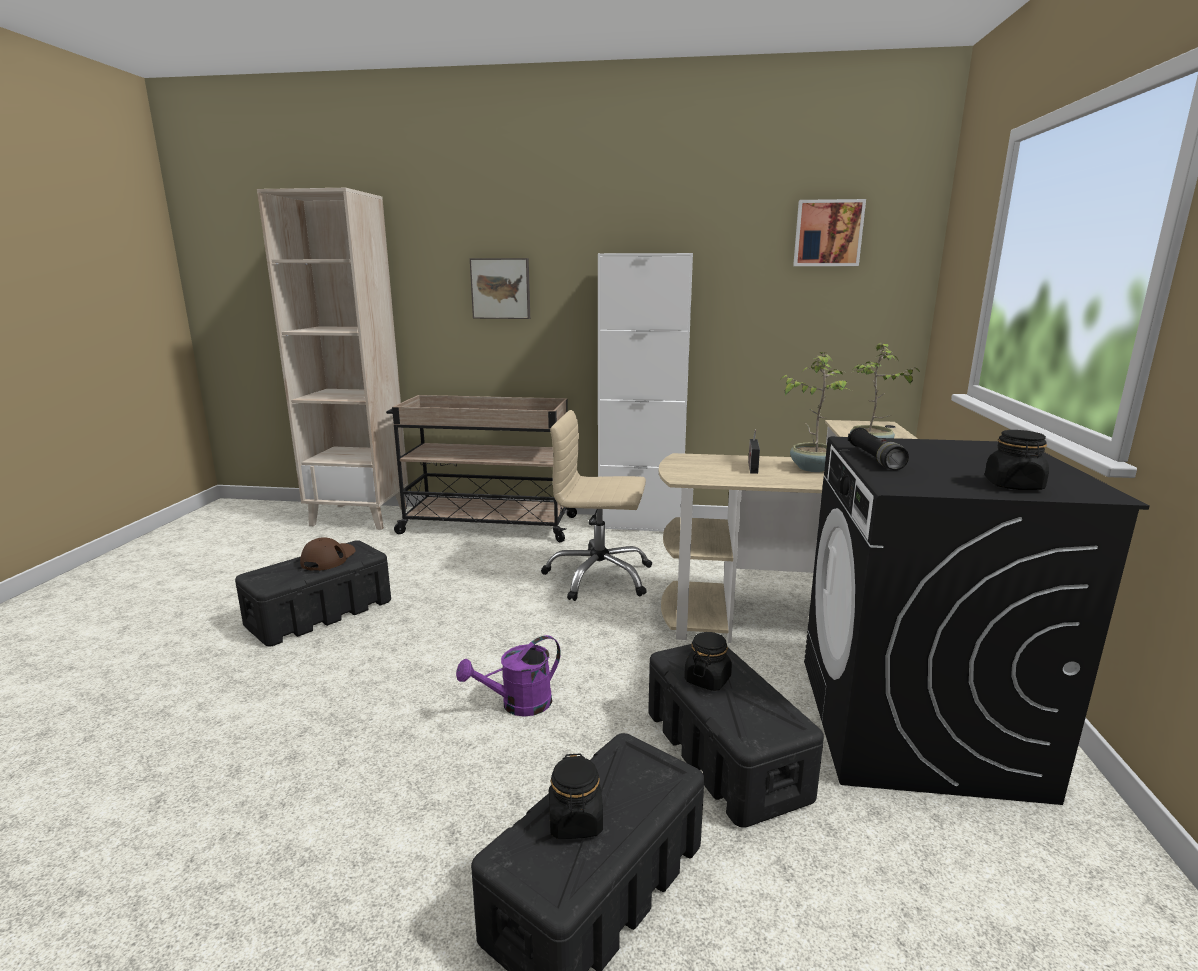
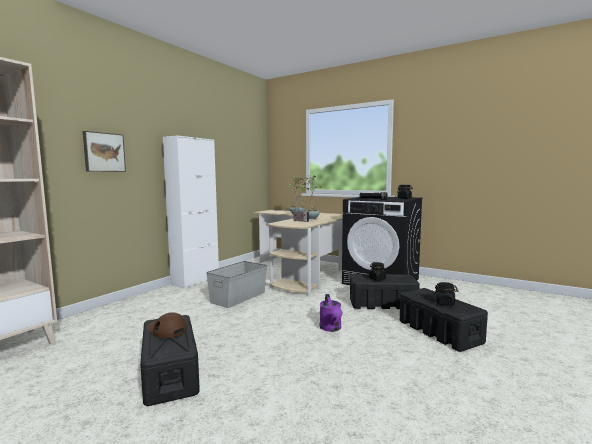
camera: 65 degrees left, 10 degrees down
(486, 525) = (123, 310): beige cart -> none
(599, 577) = (238, 297): beige office chair -> grey storage box
(828, 233) = (240, 137): picture -> none

